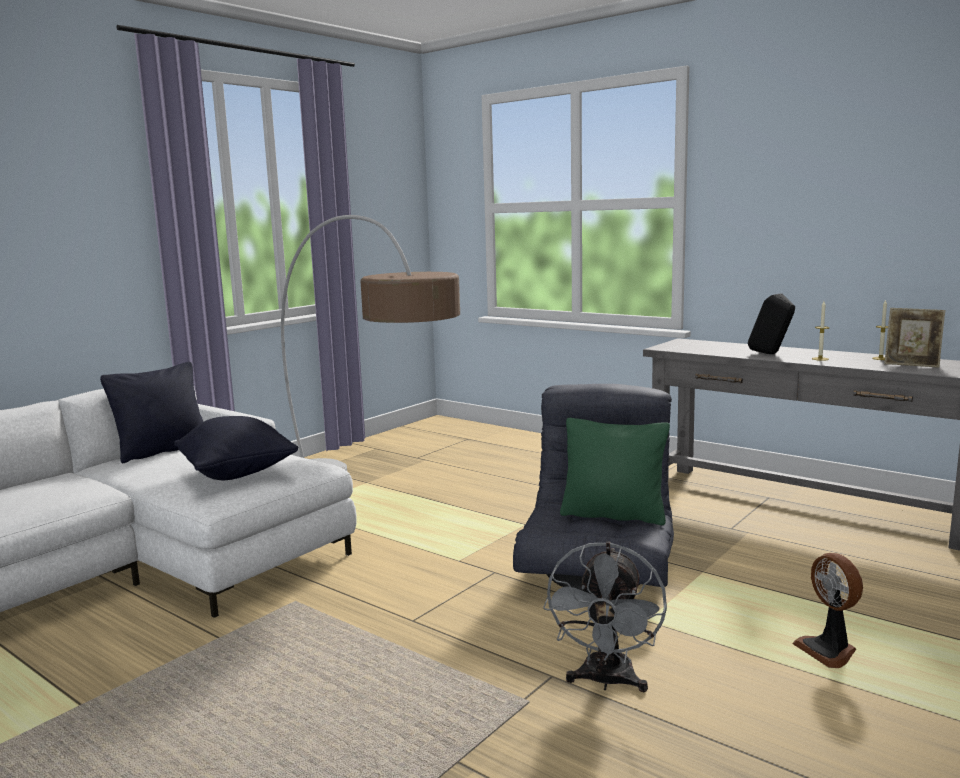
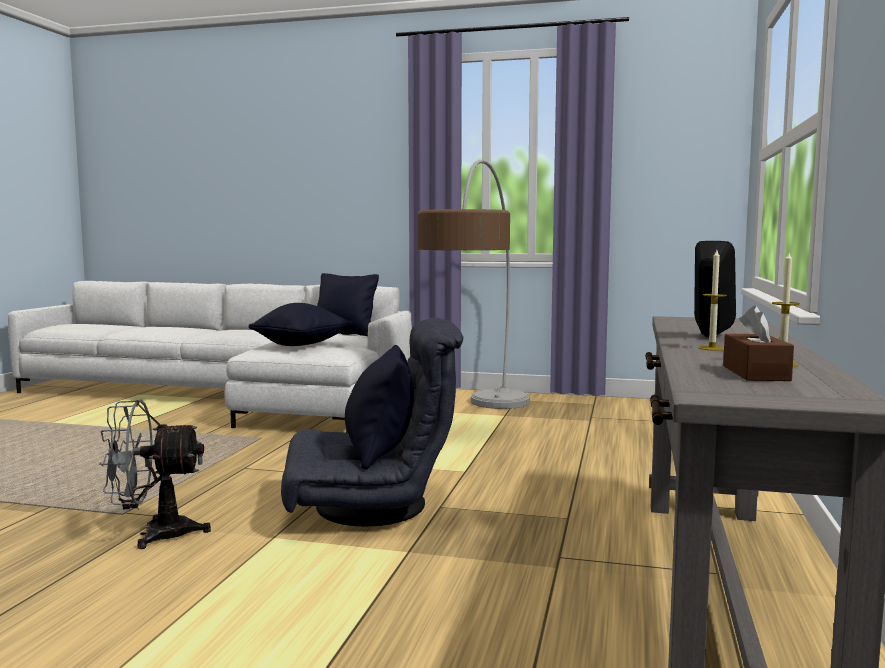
camera: 65 degrees right, 5 degrees down
(613, 515) = (379, 452): green pillow -> black pillow
(829, 650) = (232, 626): fan -> none
(912, 364) = (755, 373): picture frame -> brown tissue box

